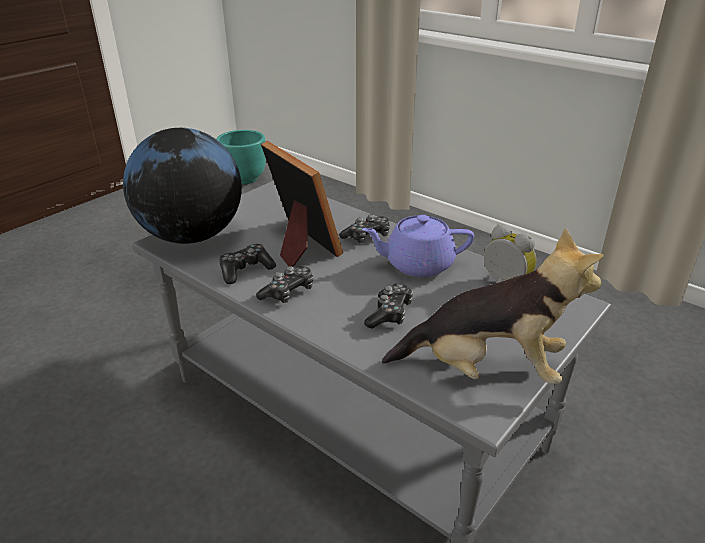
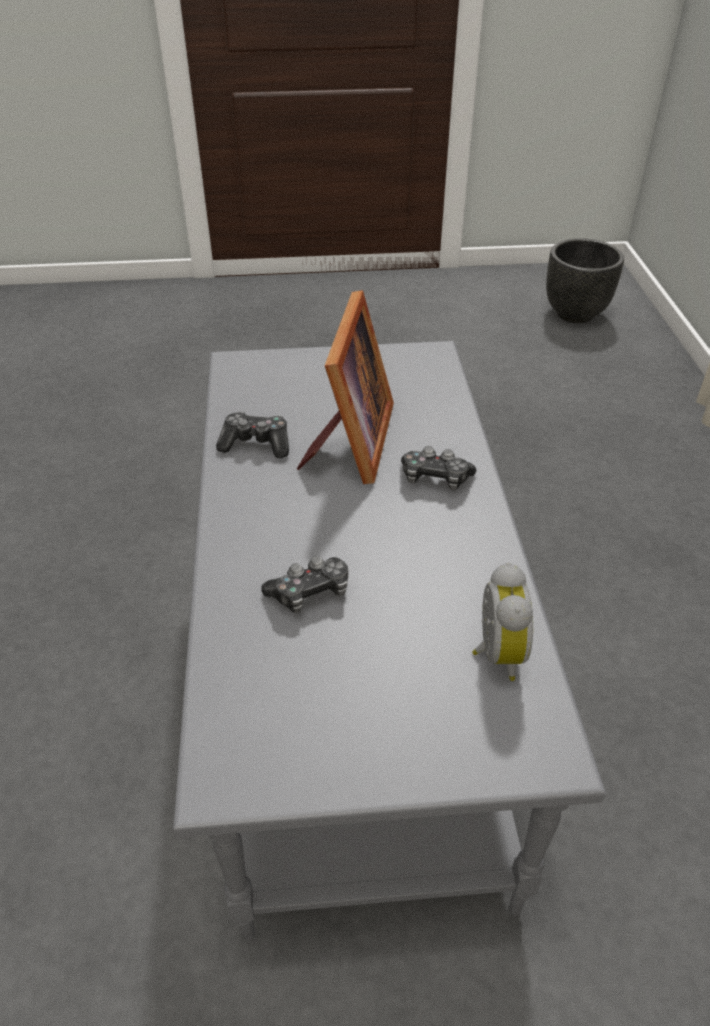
camera: 45 degrees right, 10 degrees up
(192, 236) = (267, 372): globe -> none
(244, 179) = (574, 314): turquoise planter -> black planter
(288, 292) = (255, 496): game controller -> none
(417, 264) = (435, 552): purple teapot -> none
(486, 369) = (300, 738): plush toy -> none

